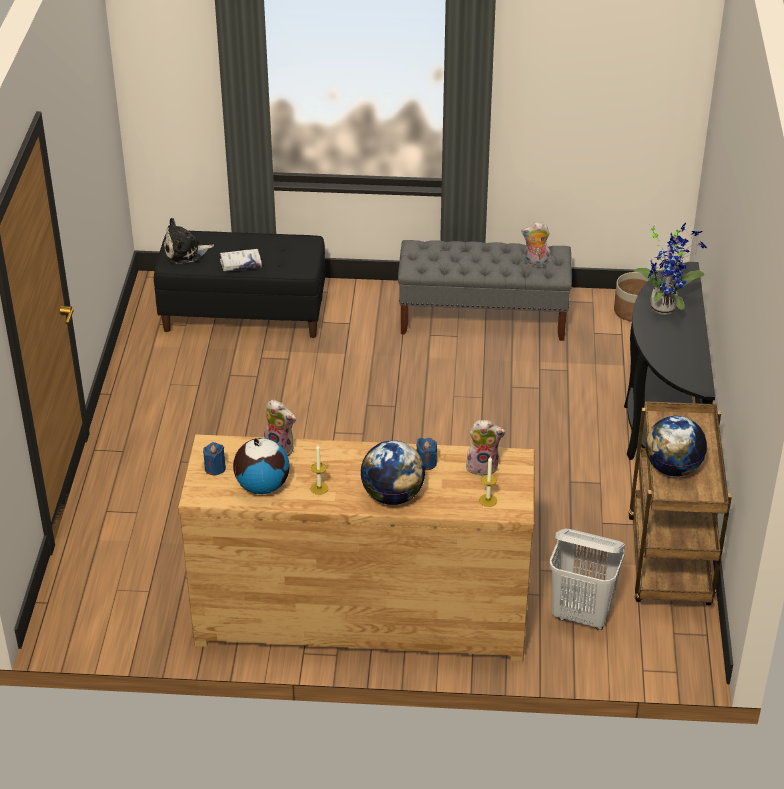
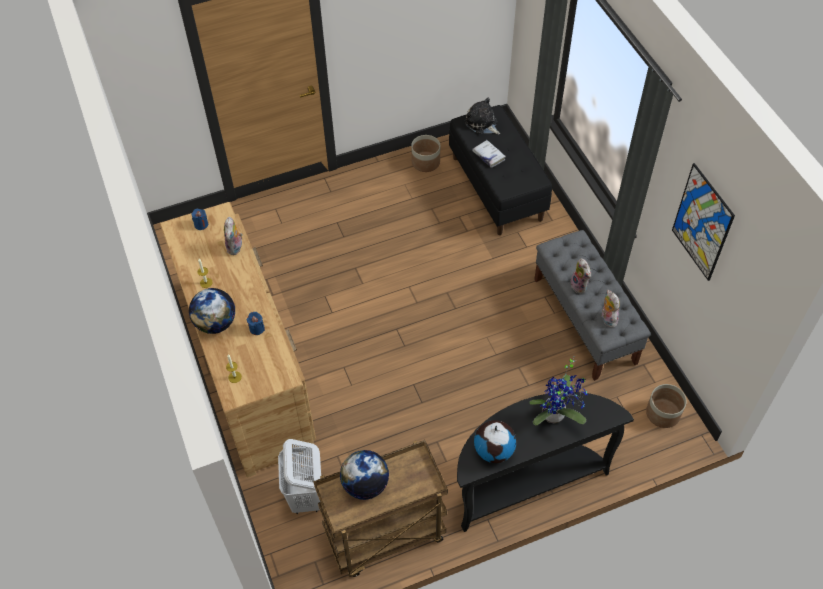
camera: 65 degrees right, 15 degrees up
(150, 355) = (425, 162): none -> planter
(262, 486) = (195, 254): globe -> globe (494, 450)
(483, 466) = (268, 361): plush toy -> plush toy (580, 285)
(573, 72) = (702, 223): none -> picture

